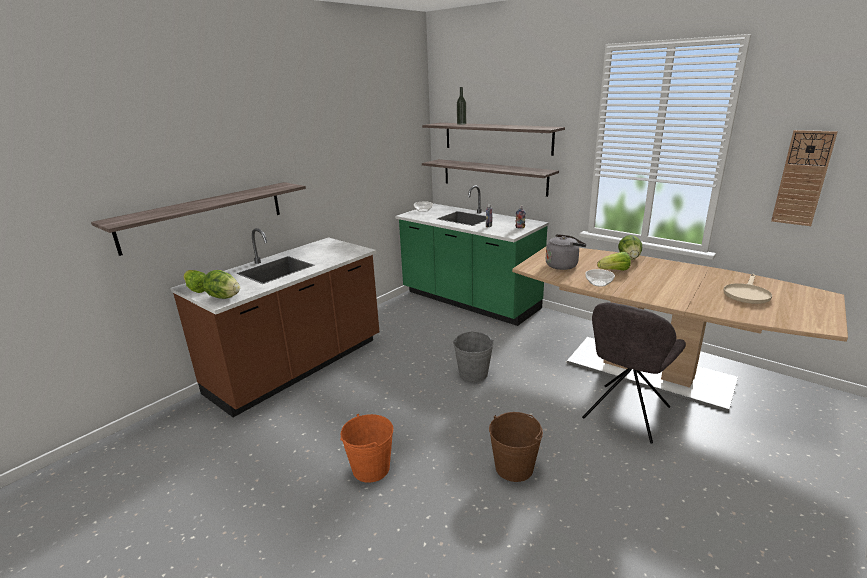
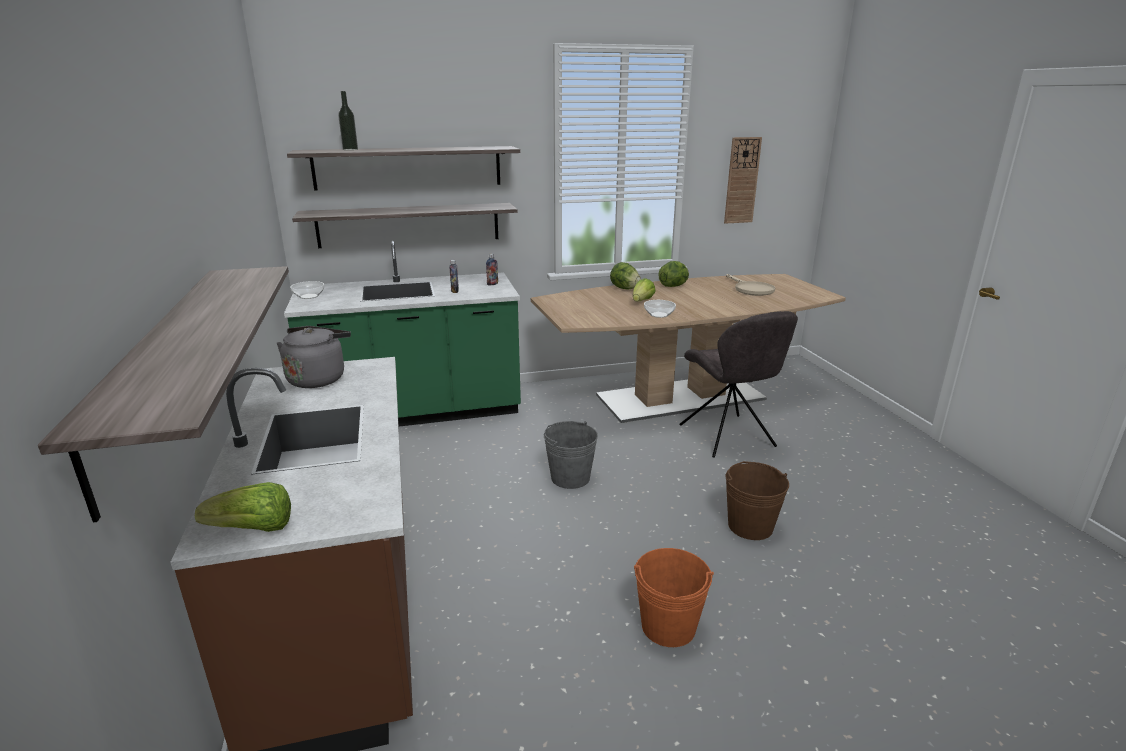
camera: 55 degrees left, 0 degrees up
(224, 297) = (356, 507): lettuce -> lettuce (674, 286)
(563, 265) = (595, 310): grey kettle -> grey kettle (318, 378)

